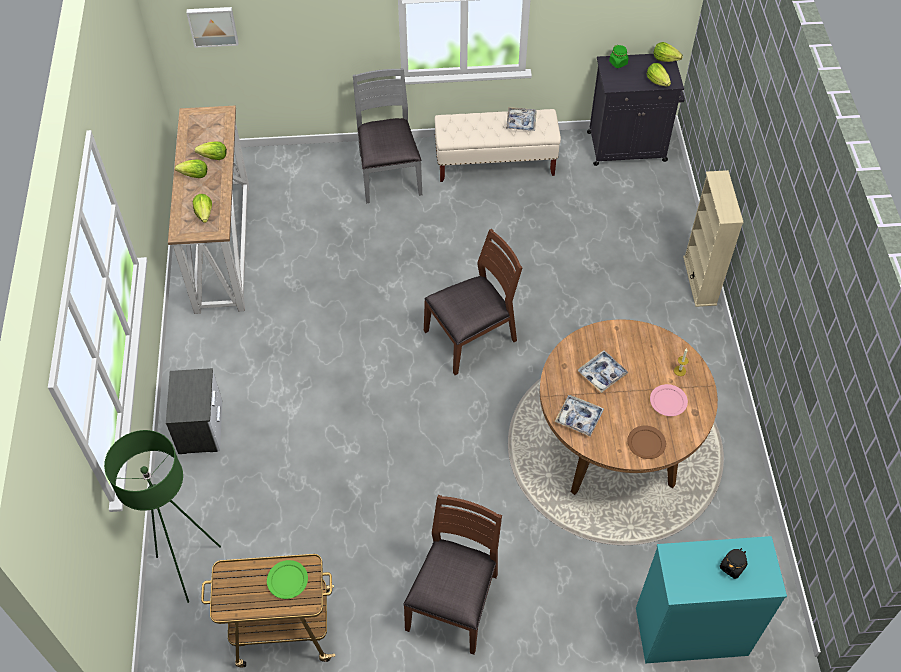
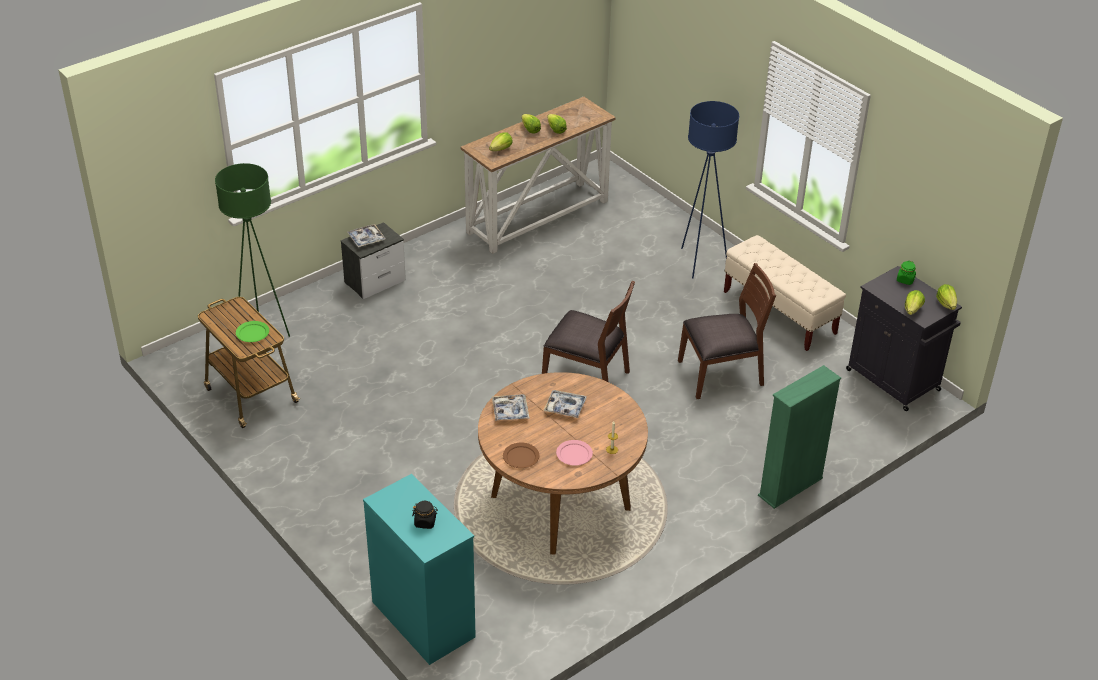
camera: 55 degrees right, 15 degrees down
(213, 25) = (646, 53): picture -> none
(388, 174) = (700, 262): grey chair -> blue floor lamp
(454, 602) = (339, 471): brown chair -> brown chair (721, 374)
(521, 122) = (805, 280): tray -> tray (366, 239)
(700, 280) = (790, 487): beige bookcase -> green bookcase

